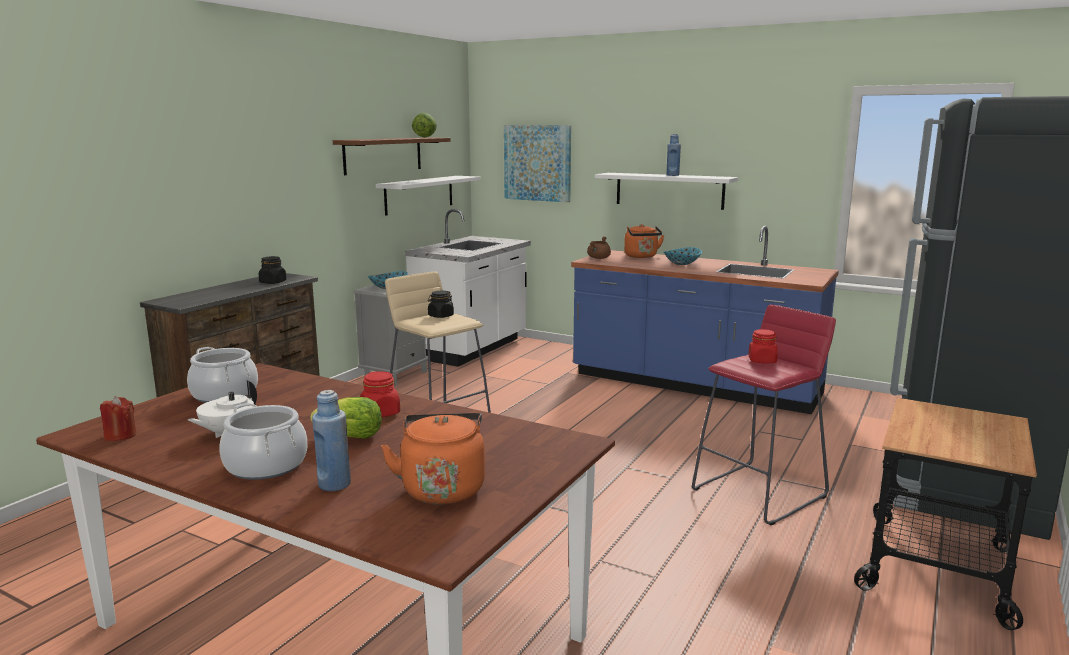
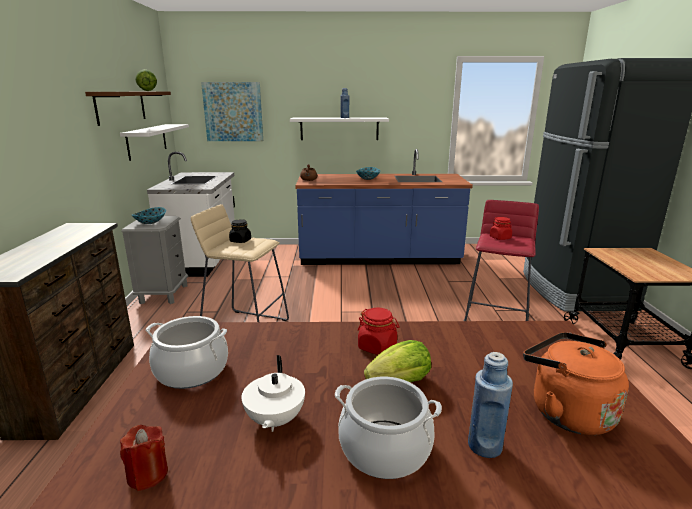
camera: 30 degrees left, 5 degrees up
(273, 282) = (79, 234): black jar -> none
(642, 256) = (334, 176): orange kettle -> none

